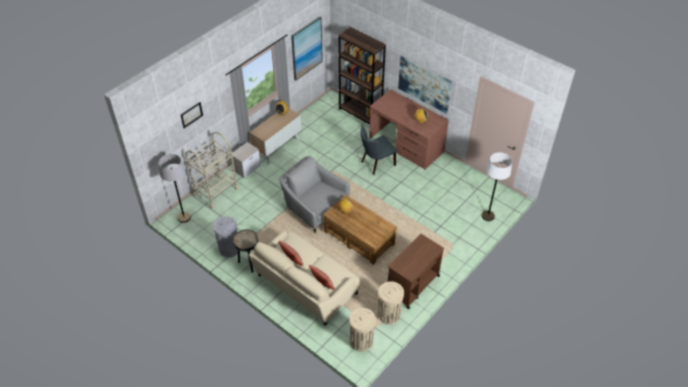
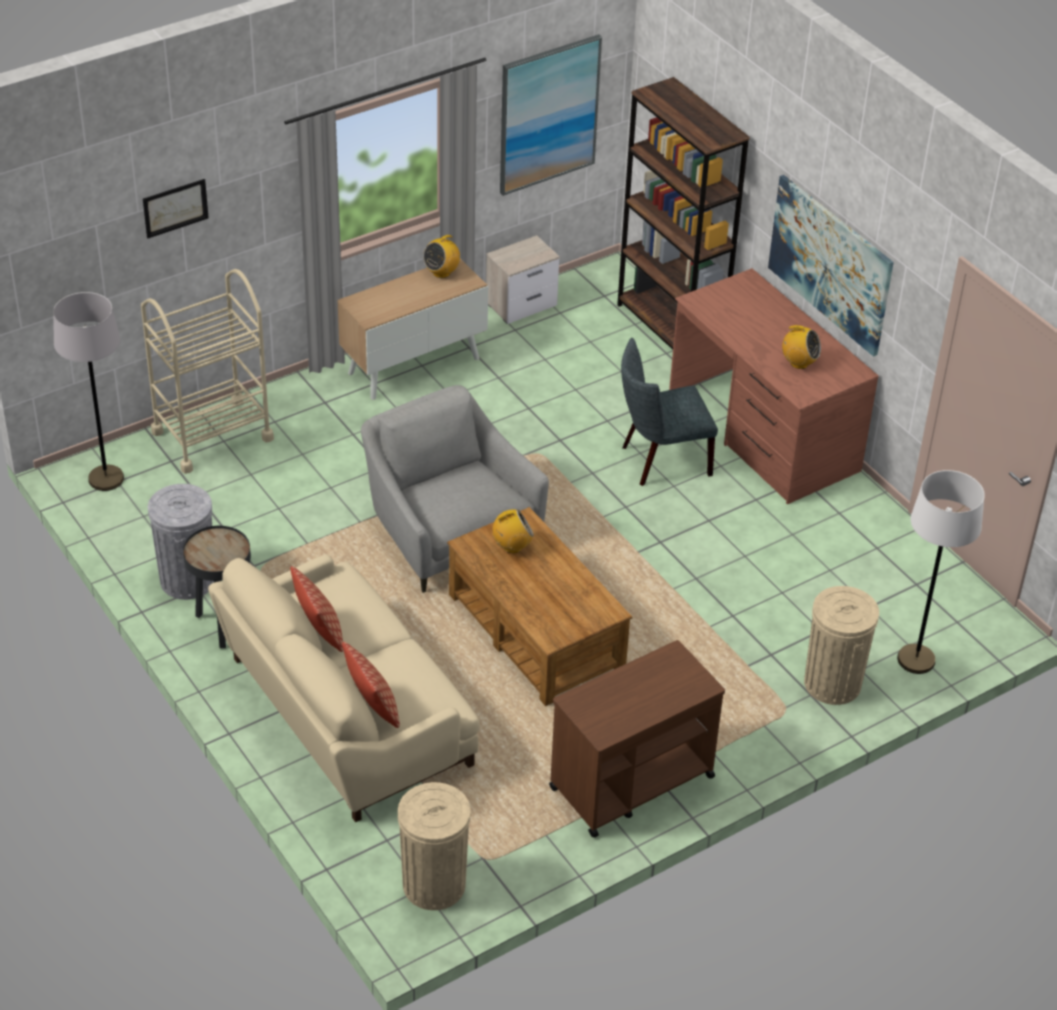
camera: 15 degrees right, 5 degrees down
(247, 168) = (315, 397): nightstand -> nightstand (522, 304)
(389, 315) = (535, 839): beige trash can -> beige trash can (832, 683)

